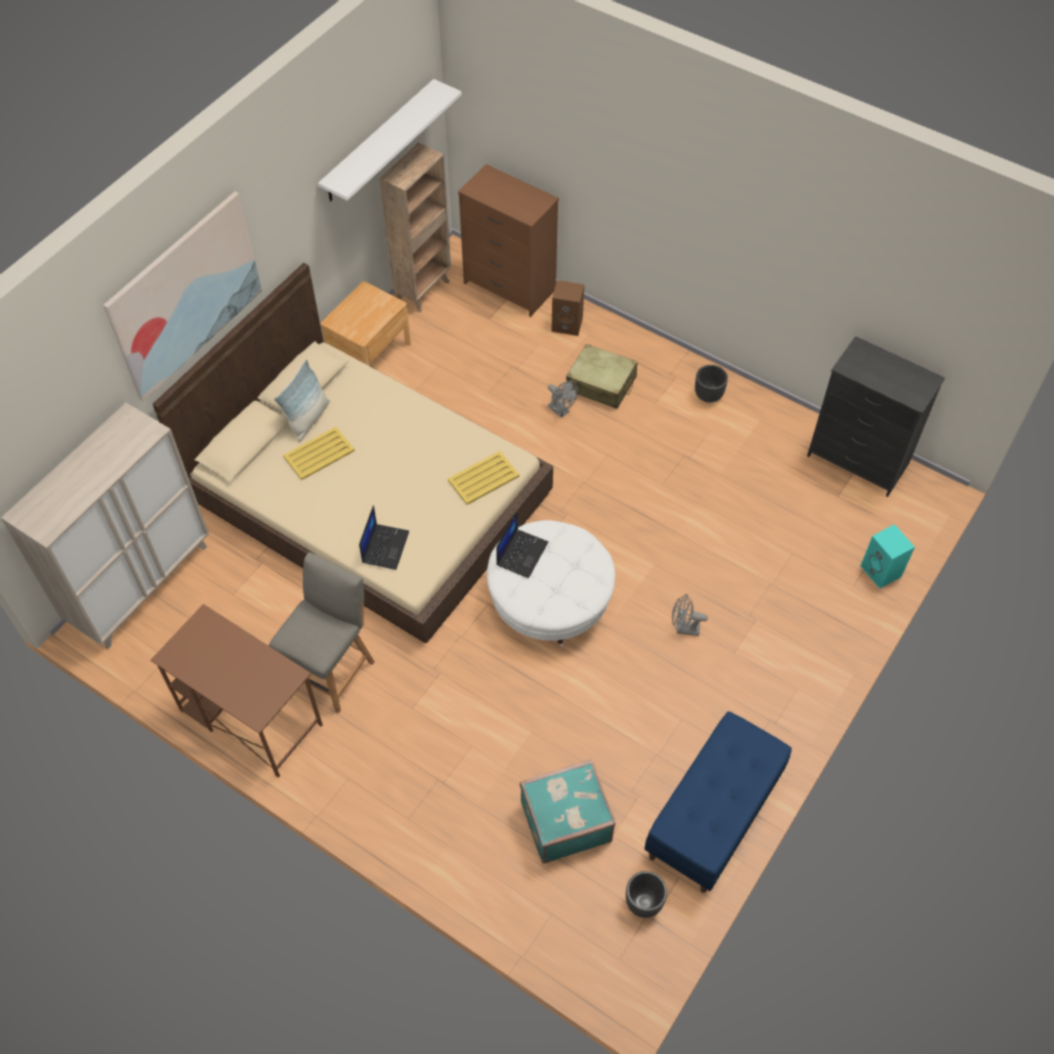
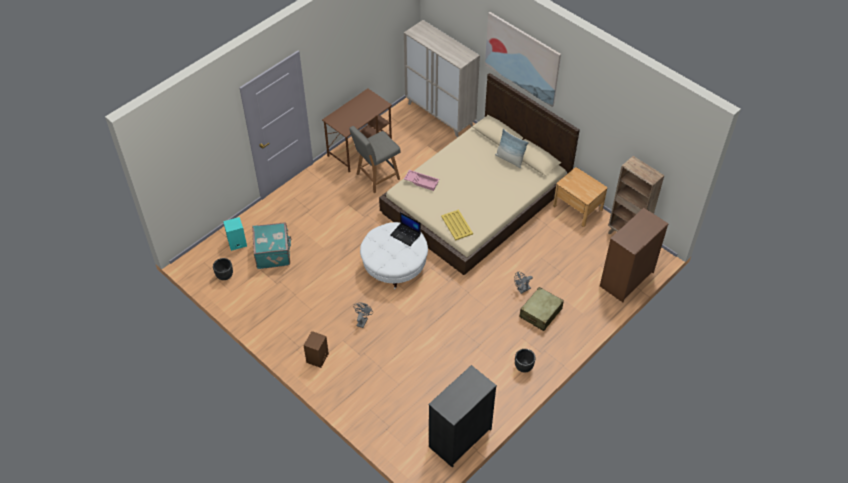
camera: 100 degrees right, 5 degrees down
(320, 453) = (486, 162): yellow tray -> none
(331, 670) = (376, 177): grey chair -> grey chair turned 105 degrees clockwise
(379, 141) = (646, 144): white shelf -> none
(385, 546) = (422, 181): laptop -> pink tray
(568, 324) = (591, 304): brown speaker -> brown speaker (317, 358)
(713, 817) = (255, 311): blue bench -> none
(882, 571) = (375, 427): turquoise speaker -> turquoise speaker (237, 243)

